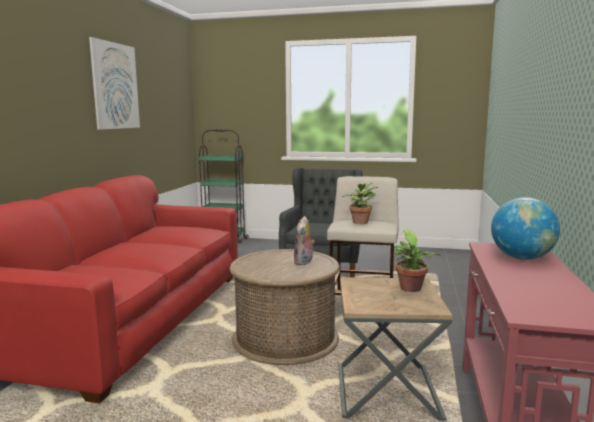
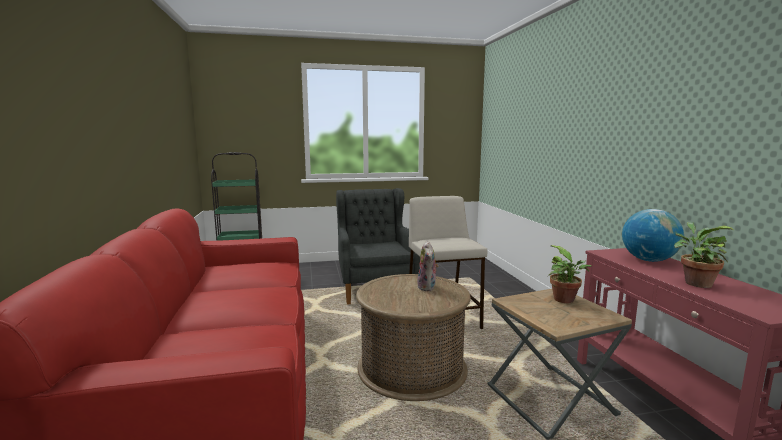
camera: 25 degrees left, 0 degrees up
(115, 86) = (140, 101): picture -> none
(360, 222) = (445, 240): potted plant -> potted plant (695, 283)

